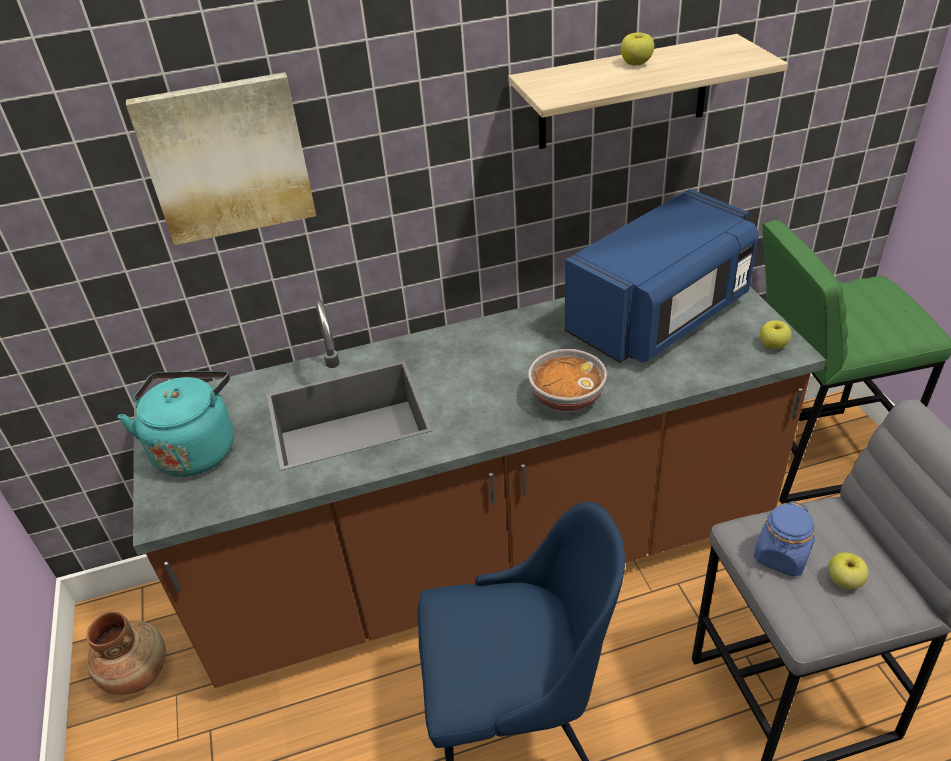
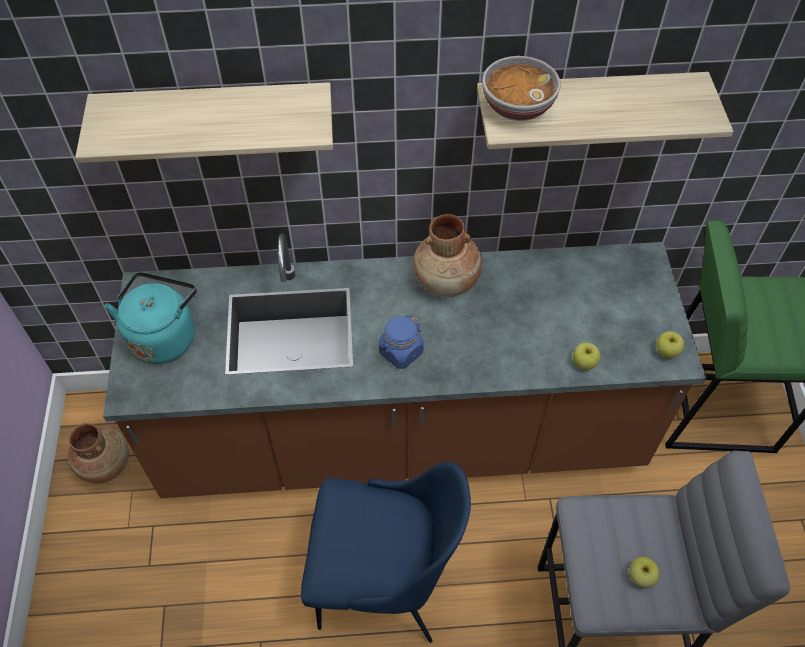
camera: 10 degrees right, 15 degrees up
(227, 158) = (216, 118): picture -> shelf
(511, 334) = (447, 281): none -> brown vase
(566, 398) = (471, 361): bowl -> bowl (516, 106)
(636, 64) = (596, 96): apple -> apple (584, 362)
(659, 316) = (581, 294): blue microwave -> none
(781, 556) = (601, 542): blue jar -> blue jar (400, 352)

